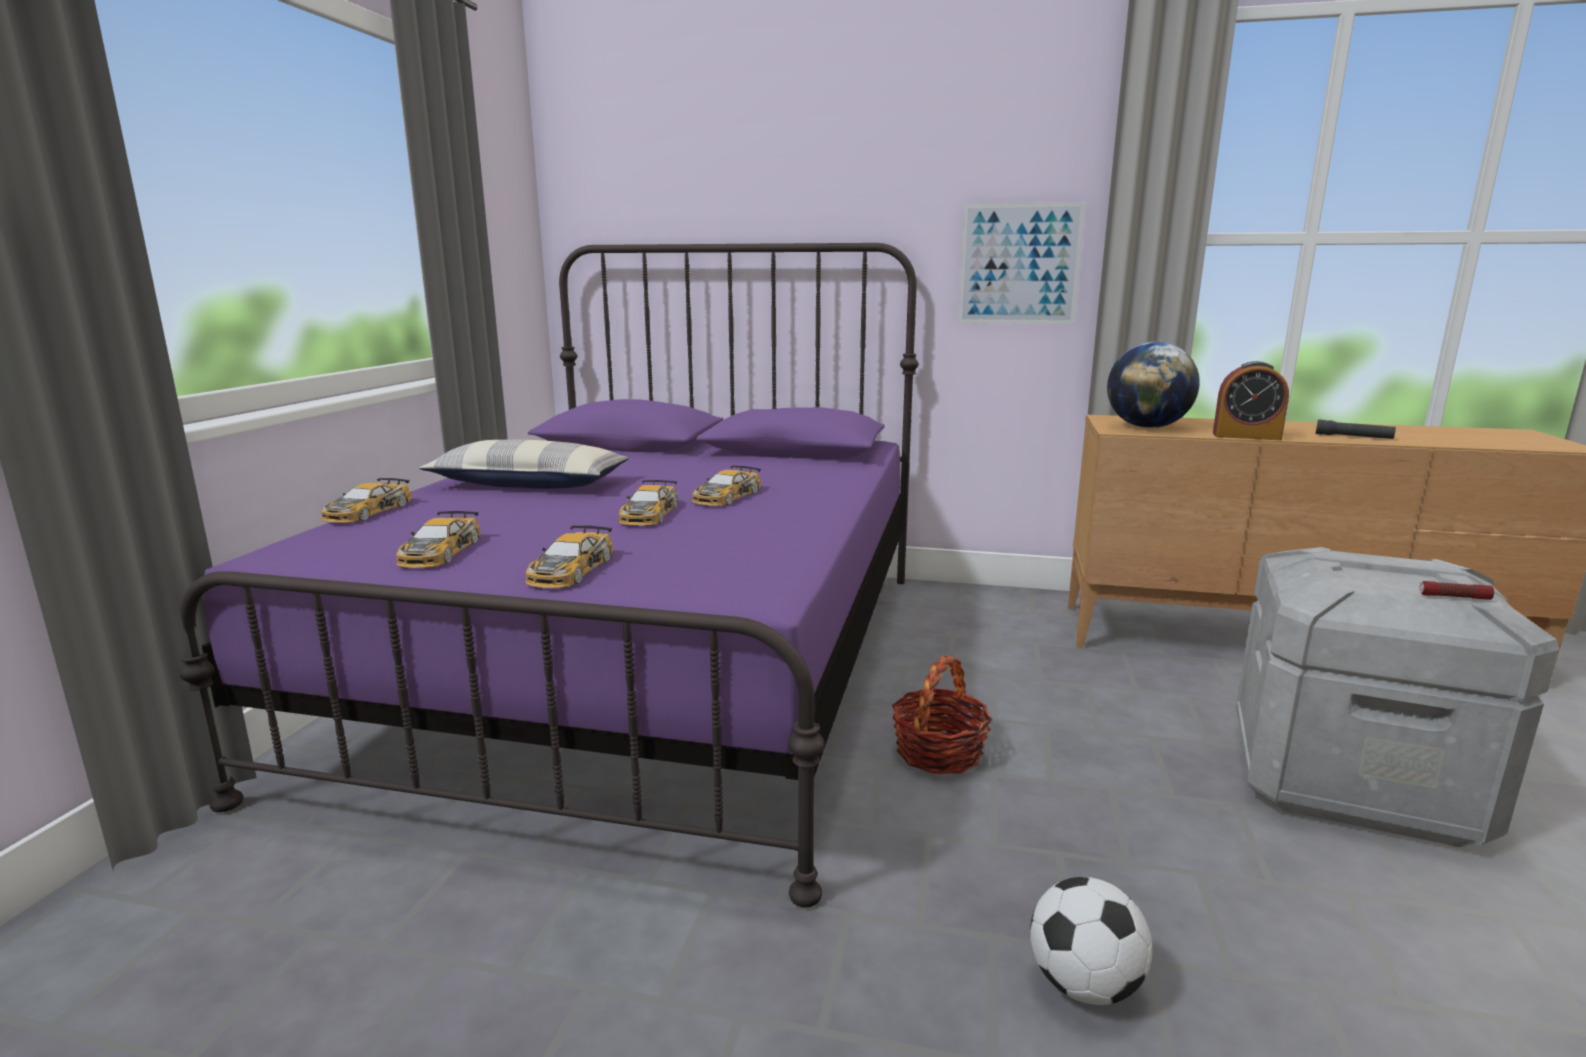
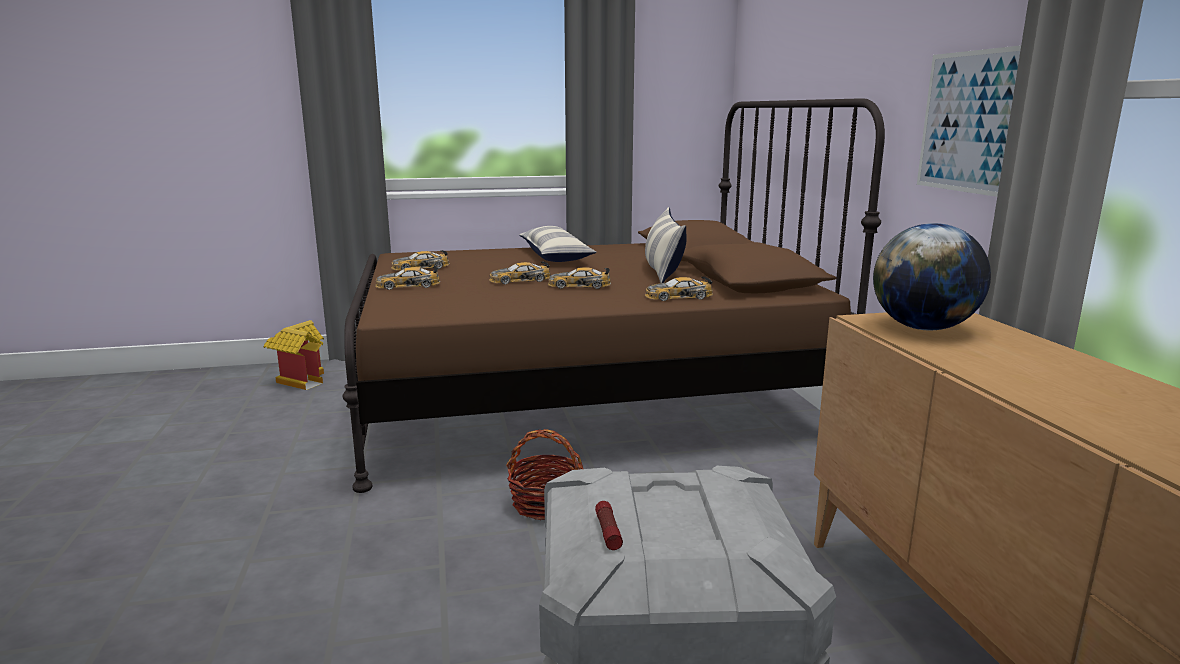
camera: 65 degrees right, 0 degrees up
(141, 939) = (300, 380): none -> toy house
(368, 512) = (473, 250): toy car -> toy car (678, 297)
(654, 664) = (584, 396): purple bed -> brown bed
(704, 463) = (663, 270): none -> pillow
(1084, 985) = (309, 585): football -> none
(1246, 436) = (960, 364): alarm clock -> none
(1353, 437) = (1105, 417): black flashlight -> none

